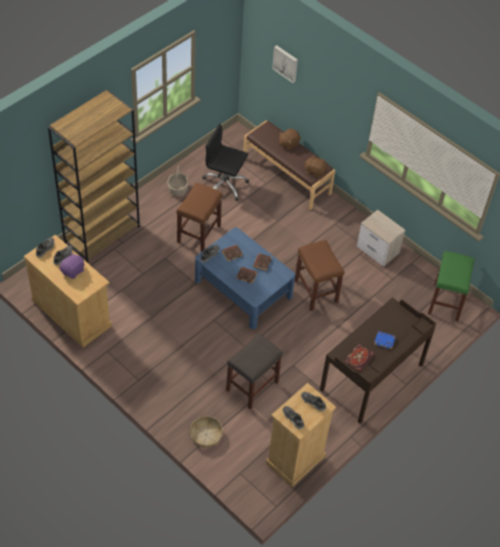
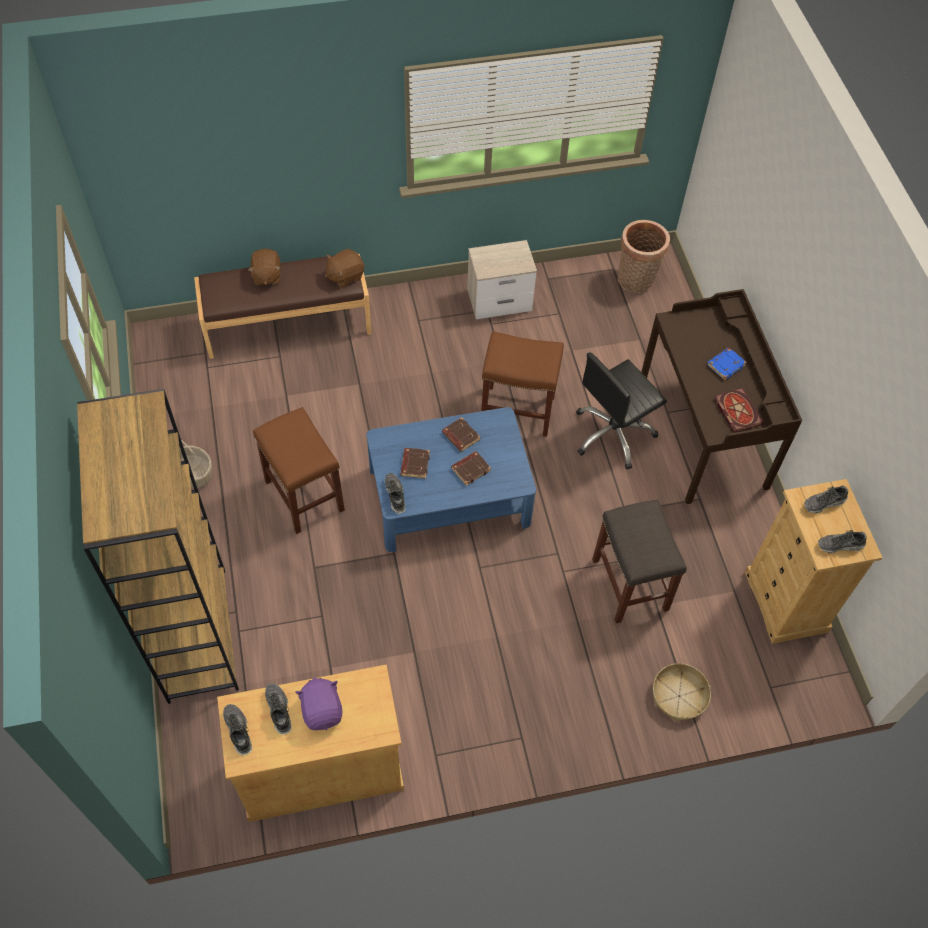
camera: 55 degrees left, 5 degrees up
(224, 185) = (239, 409): black office chair -> black office chair (613, 434)
(286, 63) = (195, 155): picture -> none
(446, 302) = (636, 281): green stool -> basket

